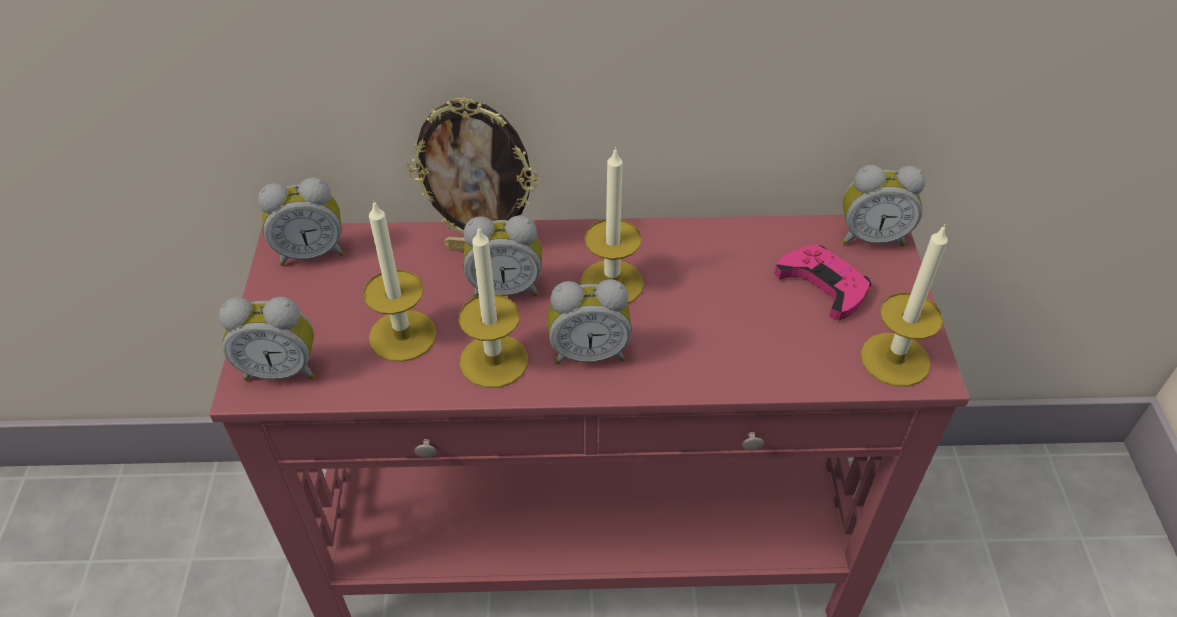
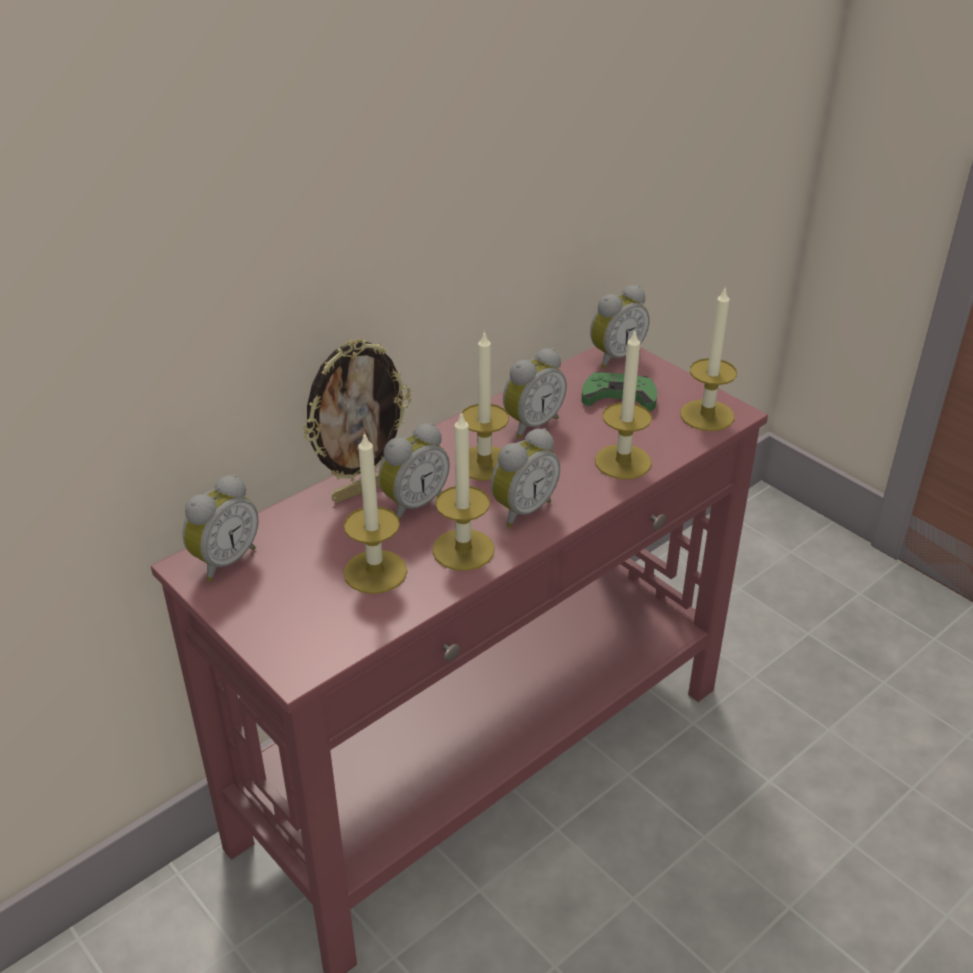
camera: 40 degrees left, 10 degrees down
(282, 369) = (307, 643): alarm clock -> alarm clock (531, 424)
(743, 360) = (623, 462): none -> candle
(823, 285) = (619, 397): pink game controller -> green game controller

